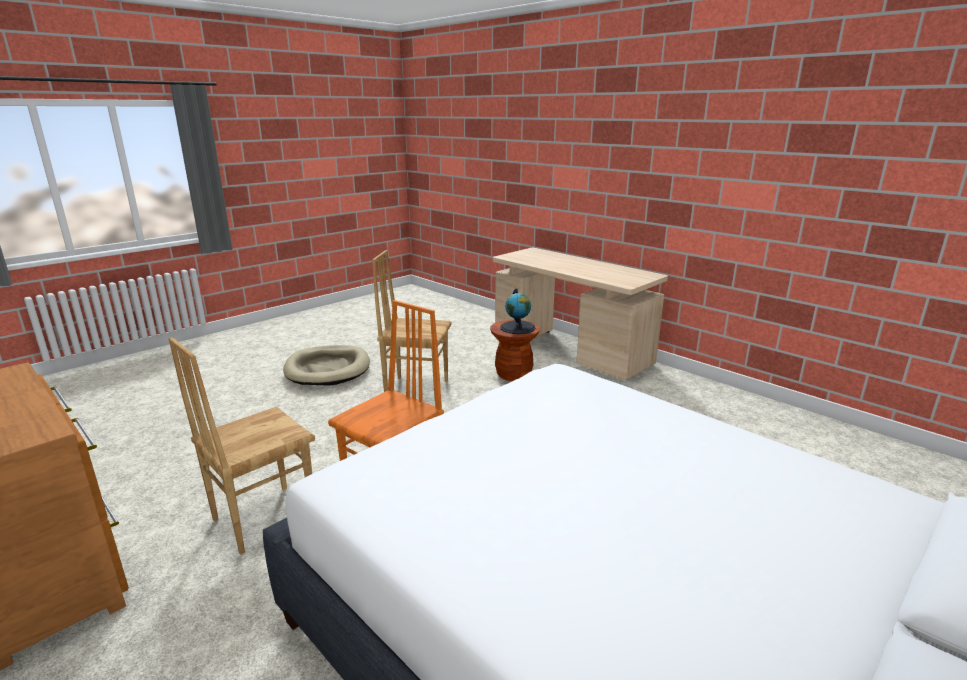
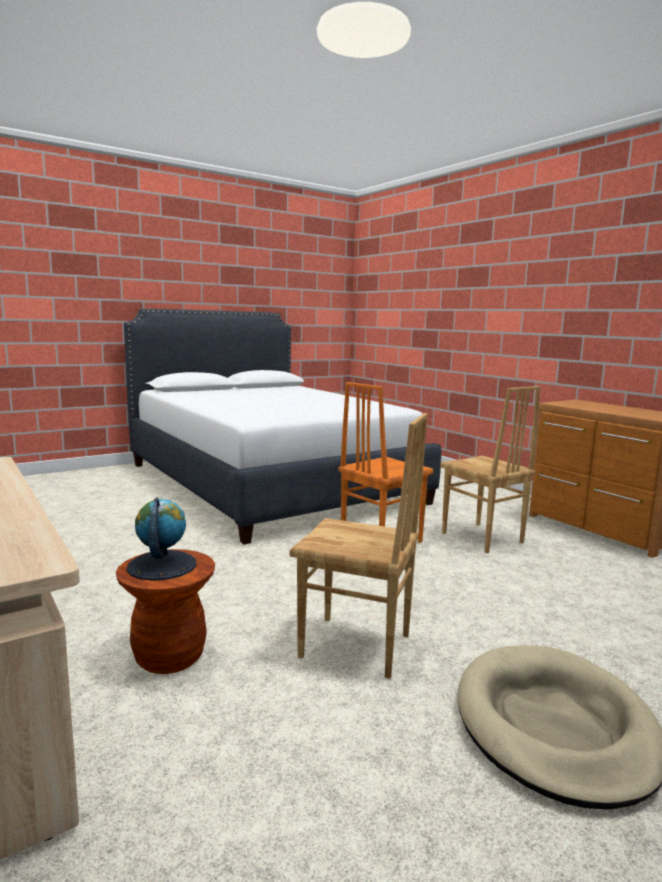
camera: 170 degrees left, 10 degrees down
(263, 518) = (481, 538): brown chair -> brown chair turned 90 degrees clockwise

